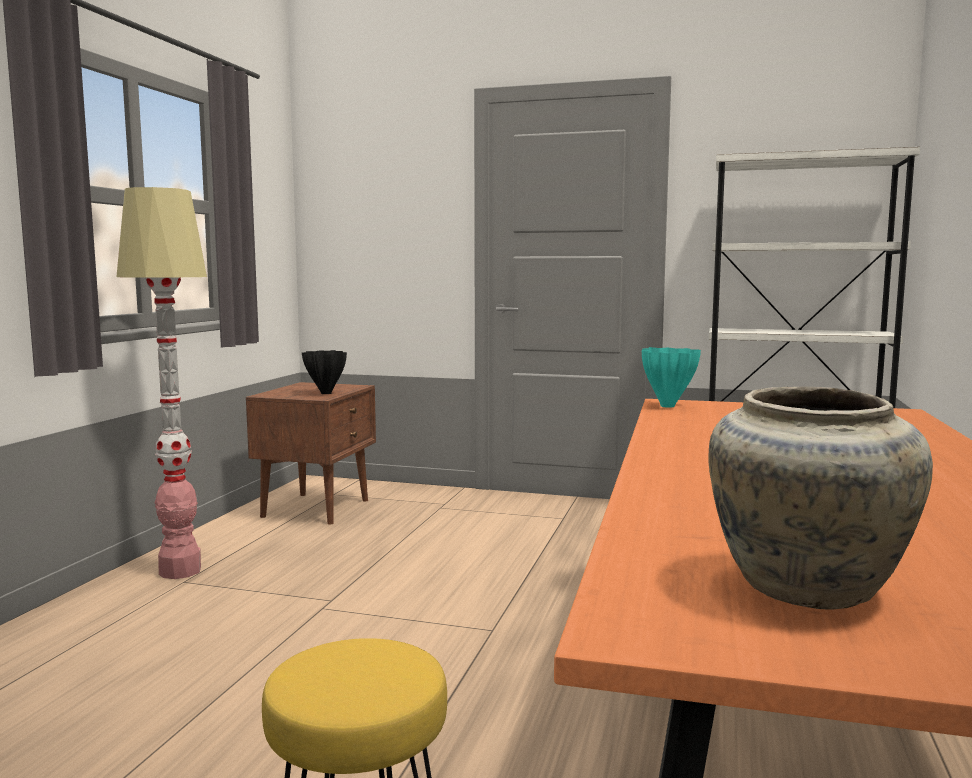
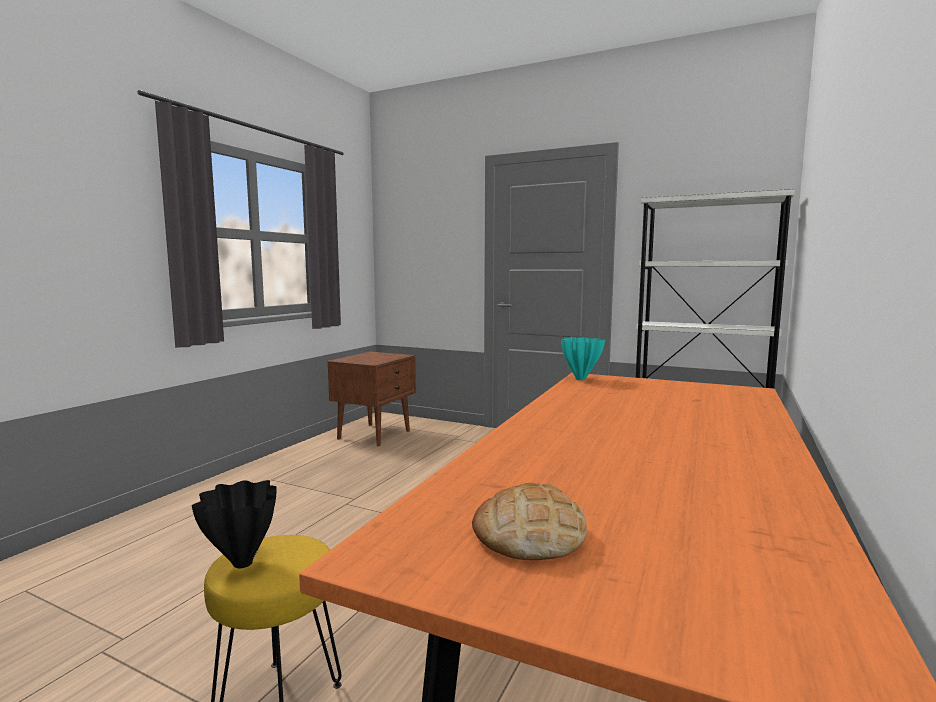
camera: 10 degrees right, 0 degrees up
(180, 571) = (272, 472): floor lamp -> none
(325, 393) = (378, 360): black vase -> black vase (242, 563)
(804, 588) = (528, 534): beige vase -> bread

